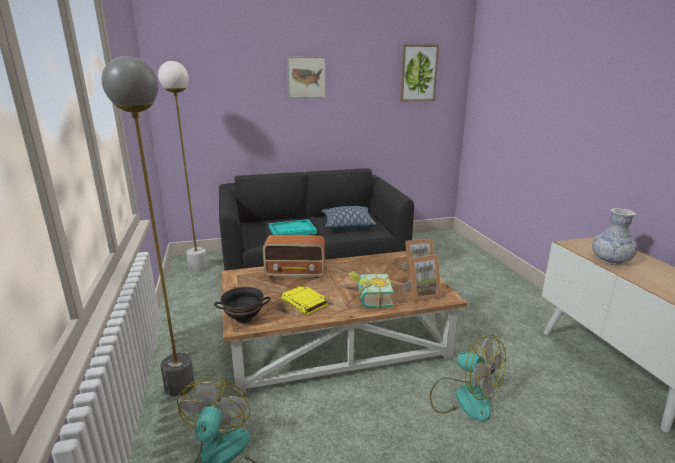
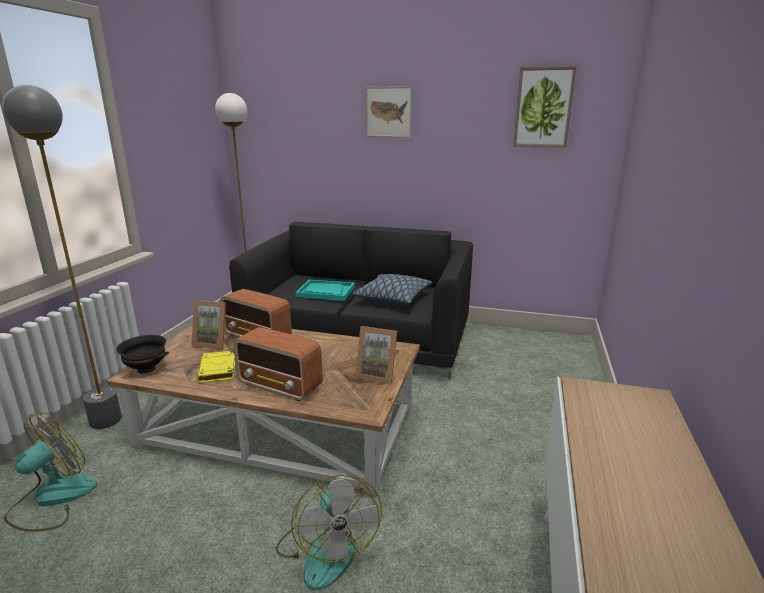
camera: 30 degrees right, 0 degrees up
(369, 299) = (280, 386): book -> radio
(421, 294) = (344, 399): picture frame -> picture frame (213, 342)
(610, 260) = (601, 429): vase -> none

